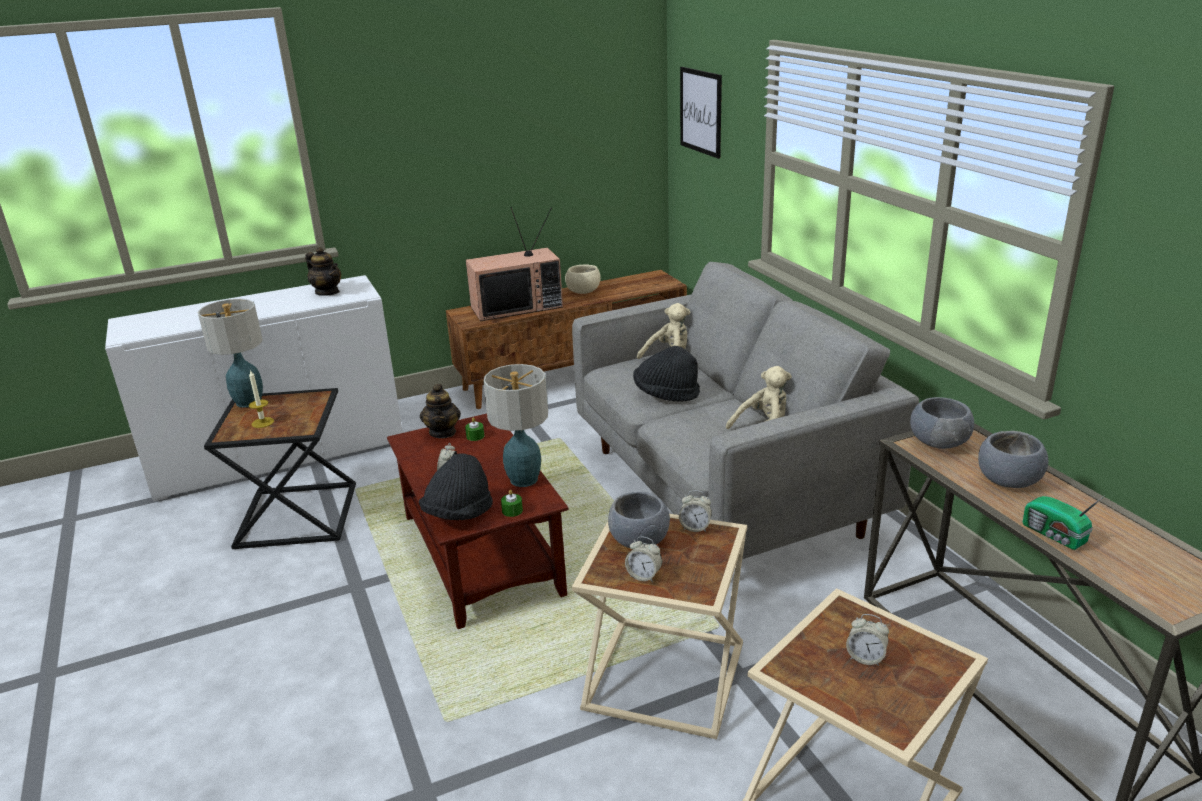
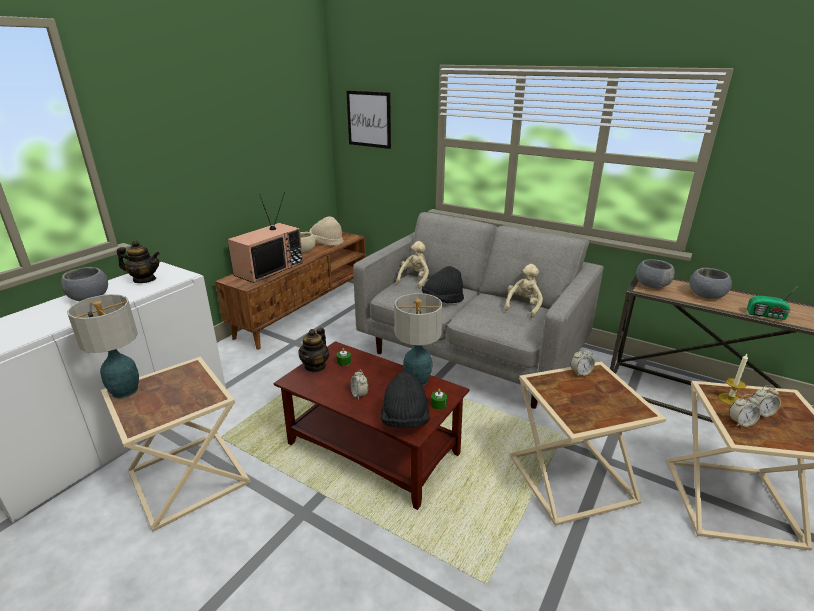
camera: 35 degrees left, 0 degrees up
(262, 422) = (163, 404): candle -> candle (730, 399)
(296, 515) = (186, 477): black side table -> beige side table
(443, 432) = (315, 366): teapot -> teapot turned 60 degrees clockwise
(625, 285) = (326, 242): none -> beige hat
(639, 539) = (563, 391): grey bowl -> grey bowl (89, 297)
(644, 576) = (599, 413): alarm clock -> alarm clock (740, 422)

